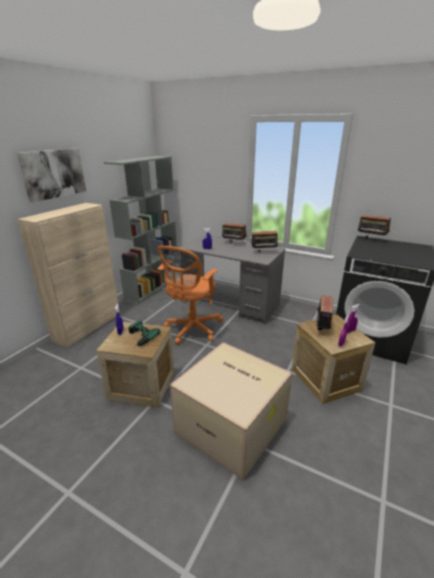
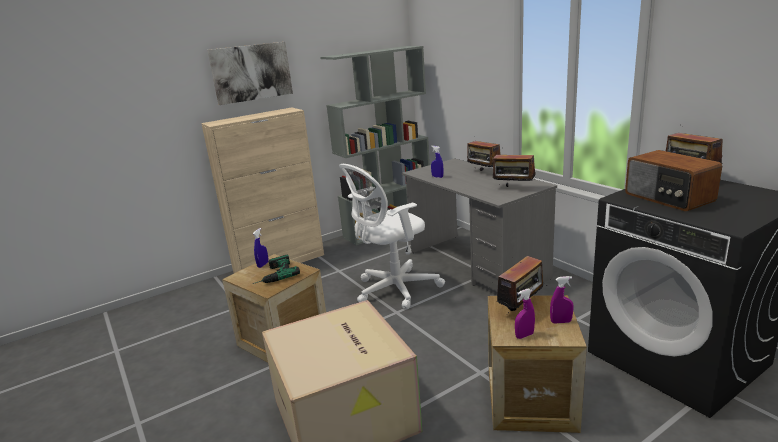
camera: 30 degrees right, 5 degrees down
(192, 330) = (393, 290): orange office chair -> white office chair
(378, 252) = (668, 198): none -> radio

